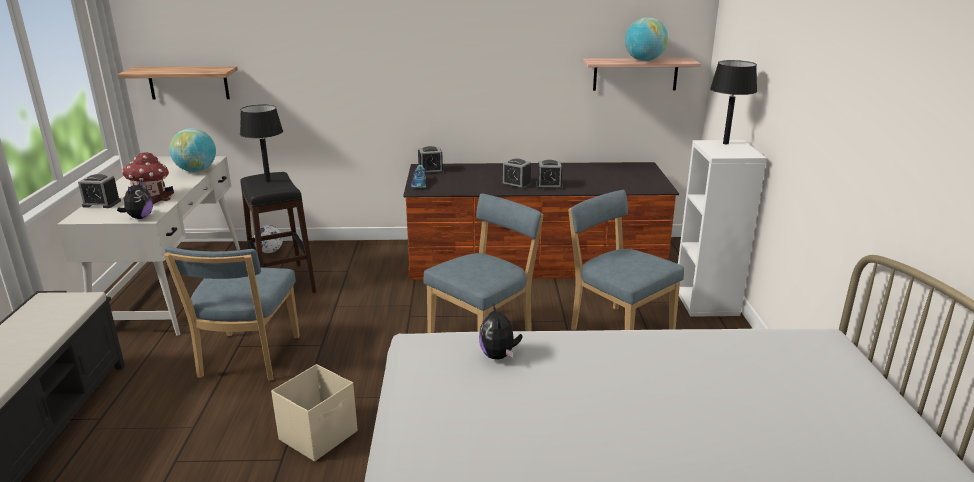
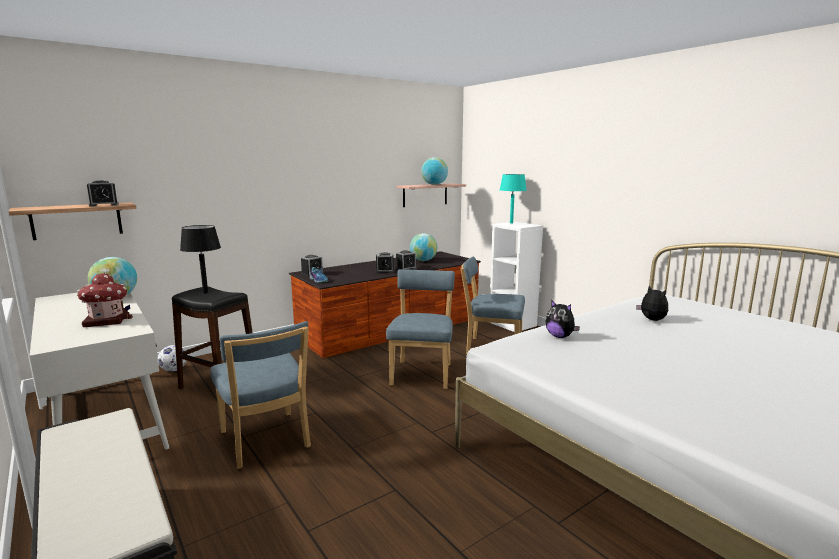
camera: 35 degrees left, 10 degrees down
(102, 203) = (55, 333): alarm clock -> alarm clock (104, 205)
(140, 217) = (126, 332): plush toy -> plush toy (651, 320)
(319, 435) = (400, 464): beige storage box -> none
(597, 176) = (423, 260): none -> globe
(725, 143) = (511, 223): black table lamp -> turquoise table lamp

